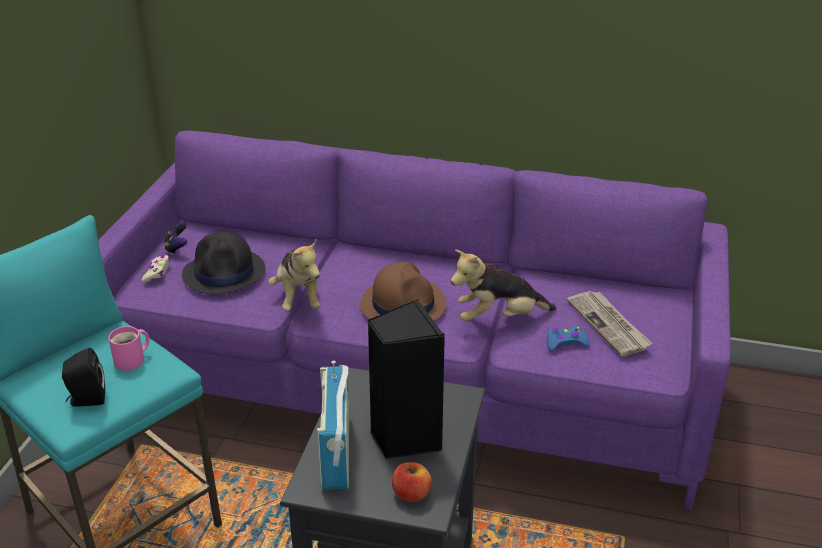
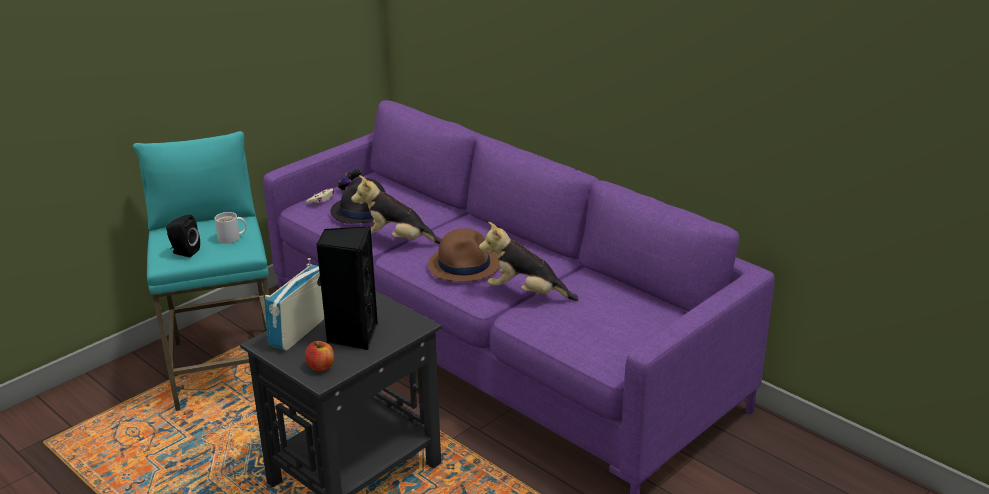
camera: 30 degrees right, 5 degrees down
(132, 360) = (231, 238): pink mug -> white mug
(298, 297) = (397, 240): plush toy -> plush toy turned 90 degrees clockwise
(566, 342) = (558, 324): blue game controller -> none
(609, 325) = (607, 322): newspaper -> none

